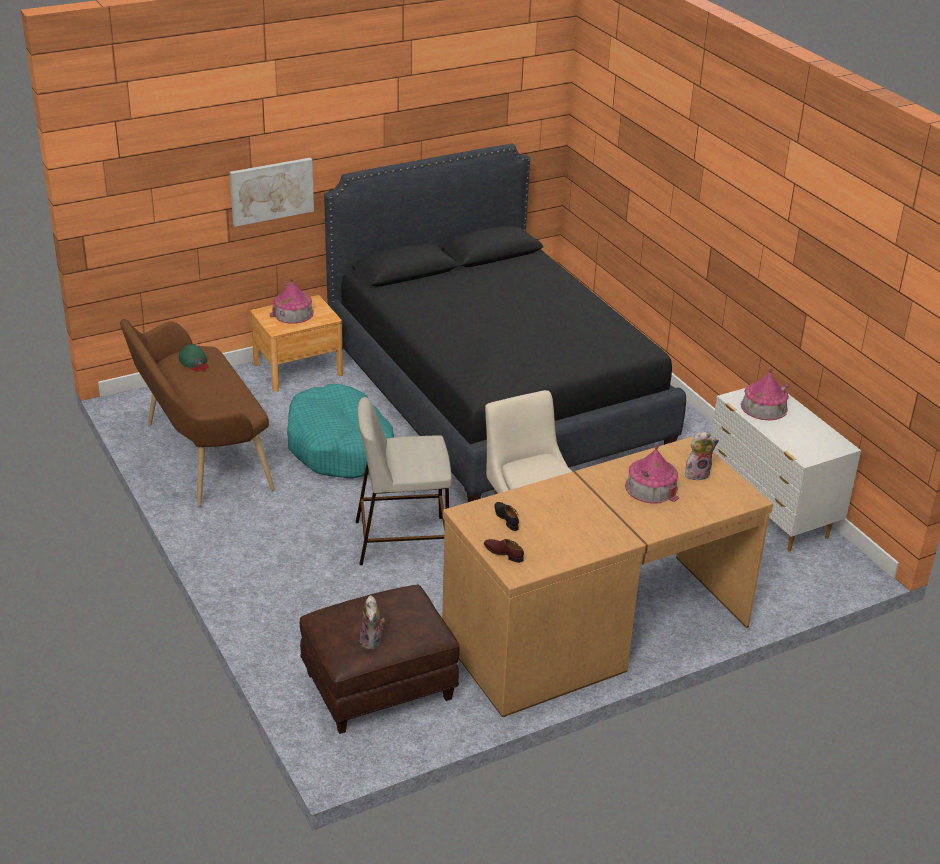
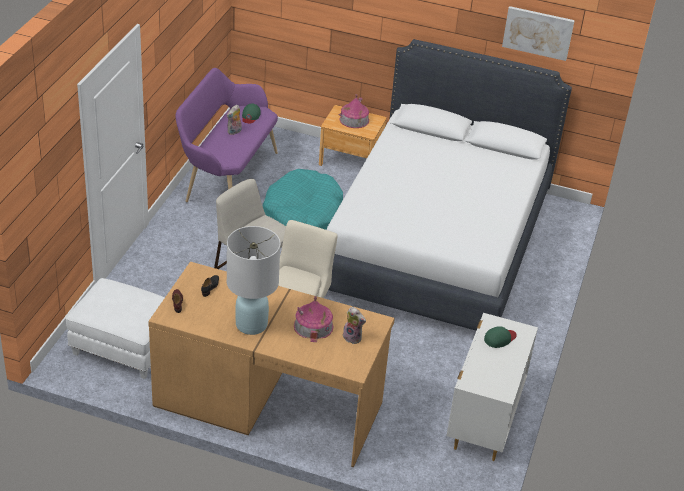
camera: 45 degrees right, 5 degrees up
(200, 457) = (226, 177): brown bench -> purple bench
(271, 190) = (364, 29): picture -> picture (538, 32)
(372, 641) = (103, 311): plush toy -> plush toy (234, 132)
(379, 685) = (125, 347): brown ottoman -> white ottoman
(495, 395) = (436, 243): black bed -> white bed
(602, 523) = (251, 324): none -> white table lamp
(764, 407) = (500, 338): toy house -> green cap

